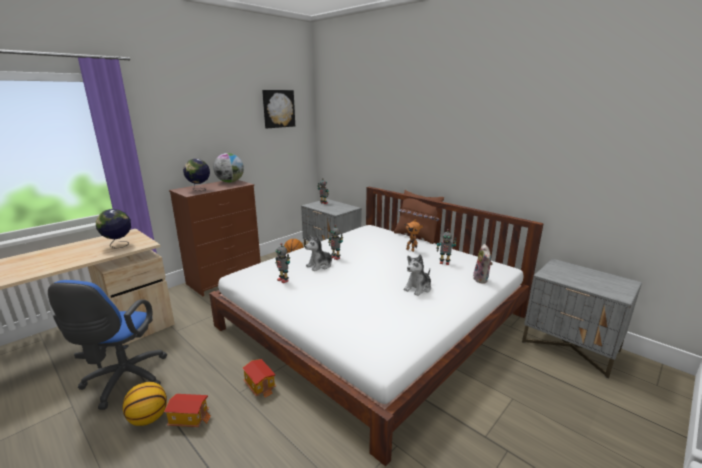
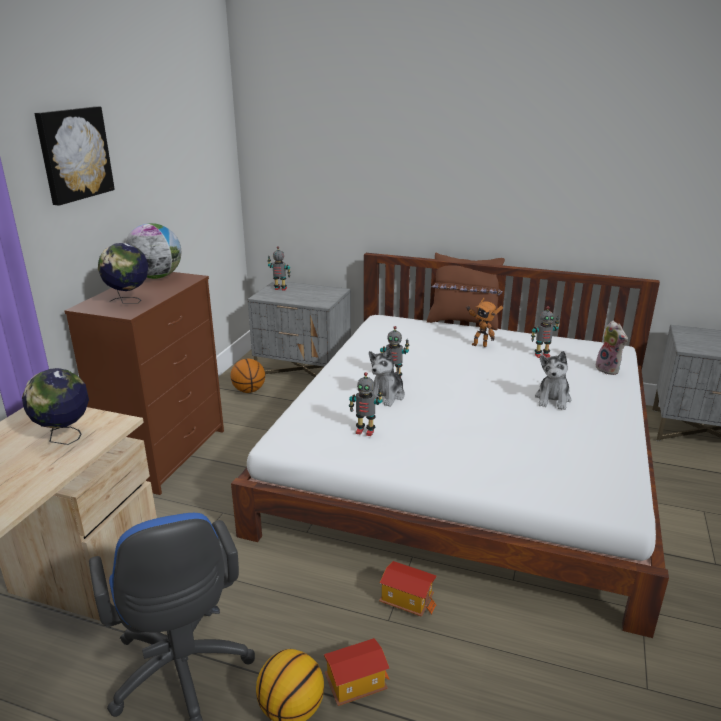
camera: 25 degrees left, 5 degrees up
(278, 108) = (193, 128): picture -> picture (73, 154)

